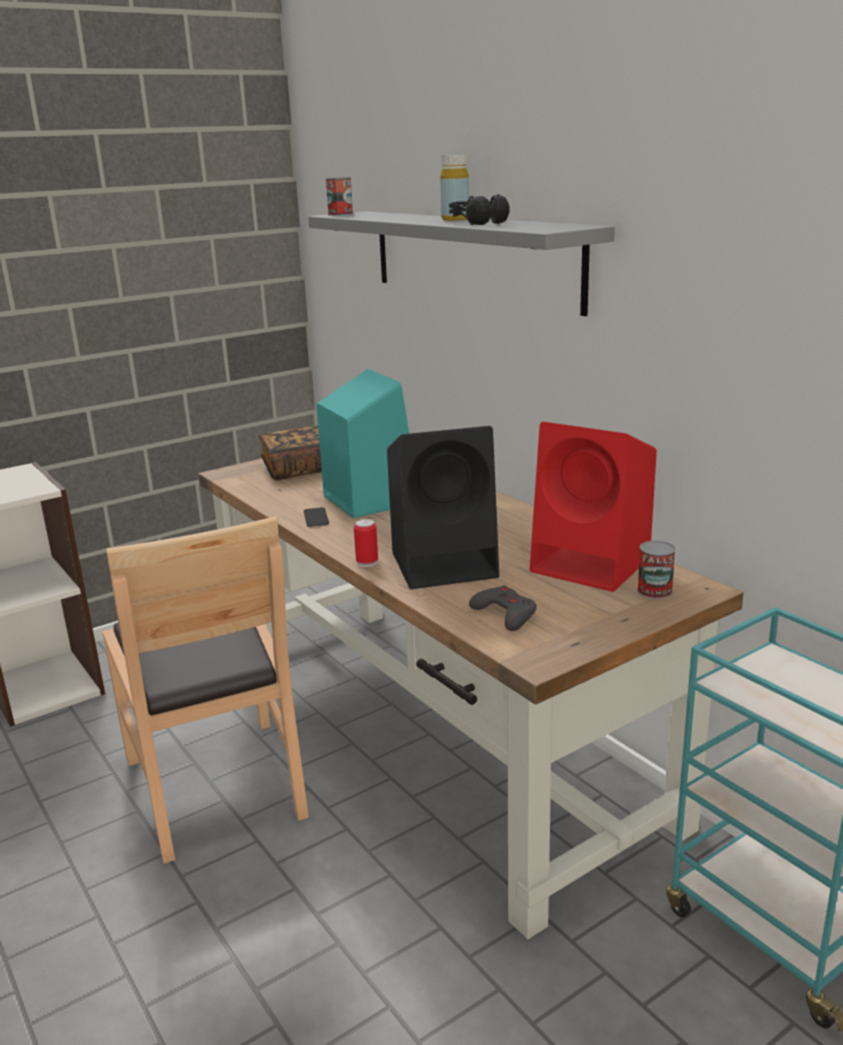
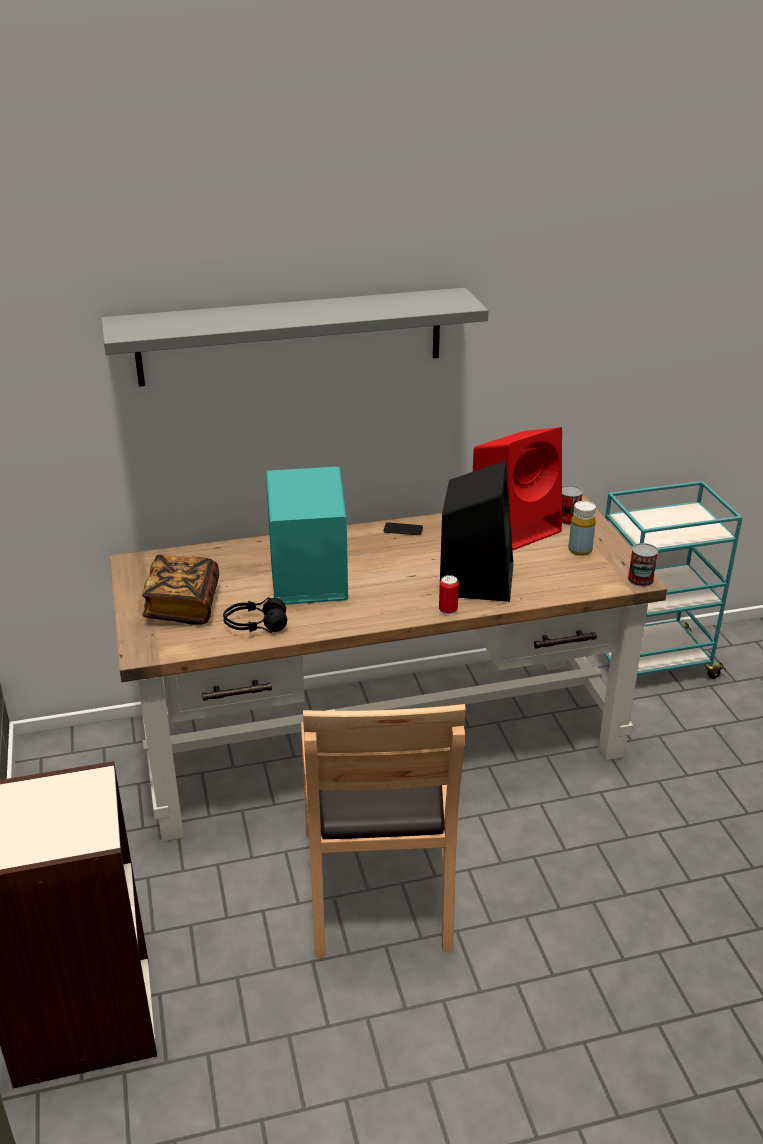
camera: 70 degrees left, 10 degrees up
(216, 785) = (378, 885): brown chair -> brown chair turned 90 degrees clockwise
(316, 518) = (329, 618): phone -> phone (403, 529)
(340, 214) = (131, 330): can -> can (640, 579)
(455, 219) = (308, 308): yellow bottle -> yellow bottle (580, 550)
(476, 223) = (362, 309): black headphones -> black headphones (256, 625)
(505, 614) = (571, 575): grey game controller -> none

